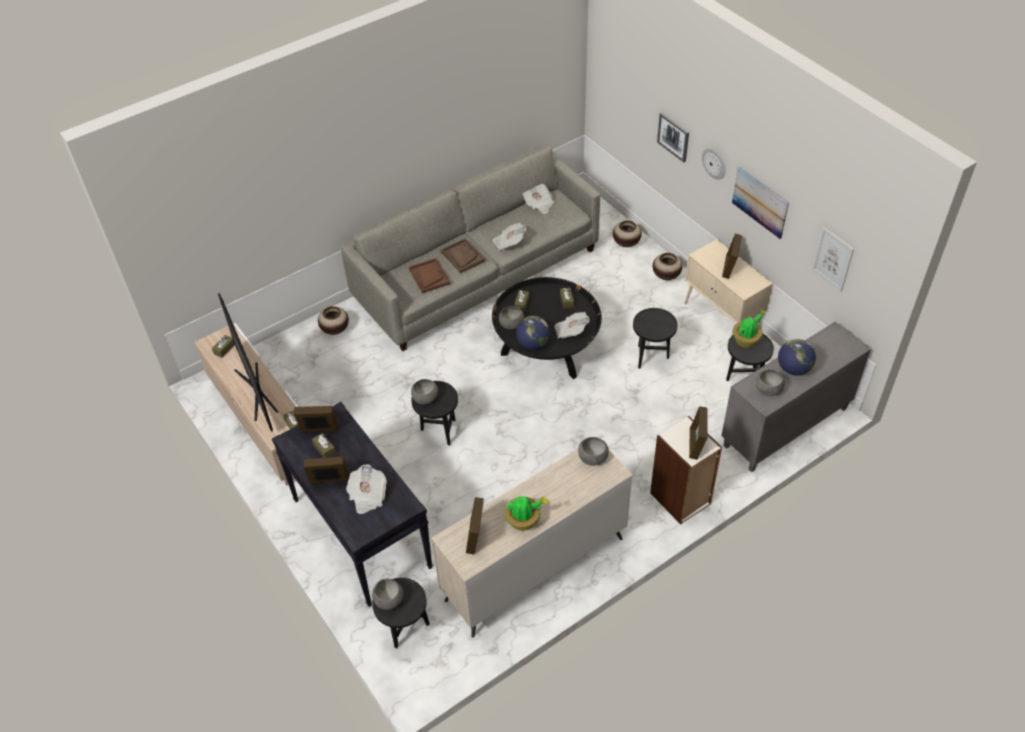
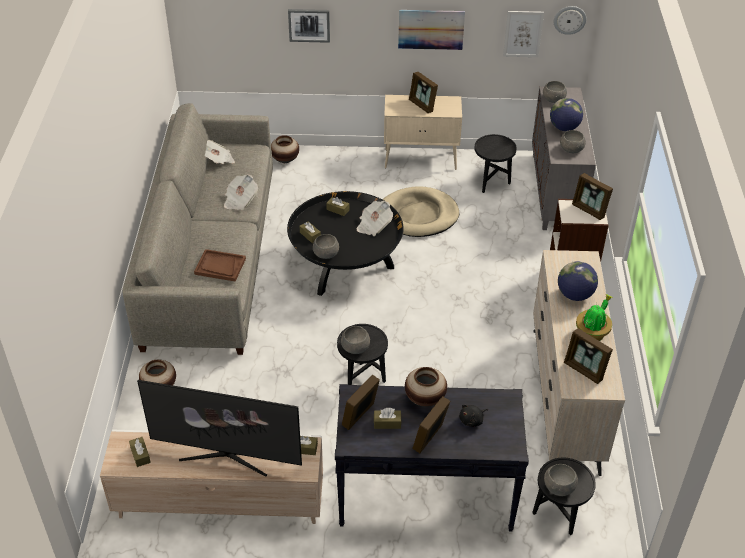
camera: 55 degrees left, 5 degrees down
(367, 496) = (472, 420): newspaper -> black plush toy
(462, 256) = (222, 234): brown tray -> none
(532, 344) = (363, 253): globe -> globe (575, 295)
(592, 458) = (562, 262): grey bowl -> grey bowl (553, 99)
(651, 357) = (419, 215): black side table -> beige dog bed
(666, 276) = (346, 160): vase -> vase (425, 399)
(714, 163) = (367, 23): wall clock -> wall clock (569, 19)
(746, 340) = (488, 145): potted plant -> none

